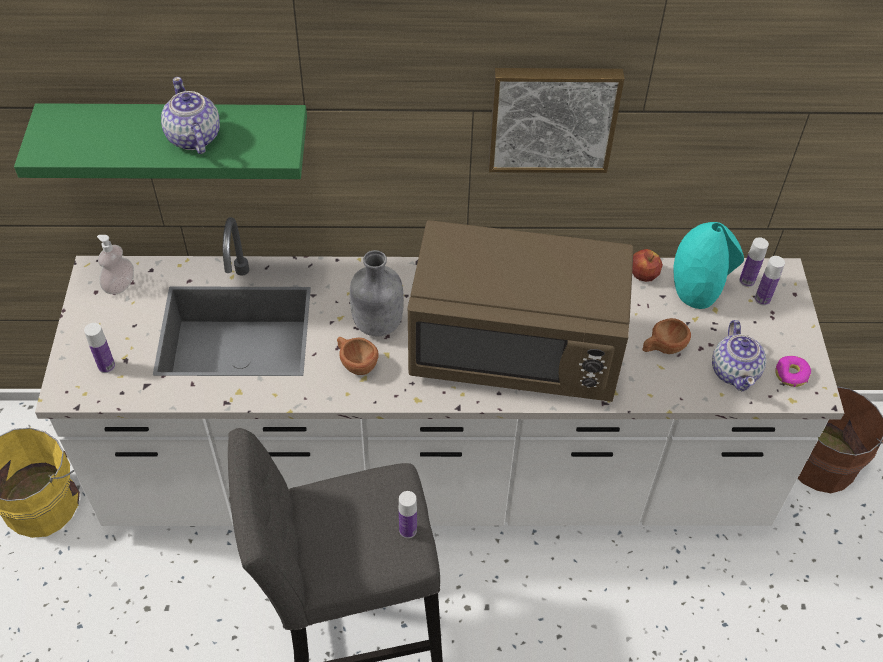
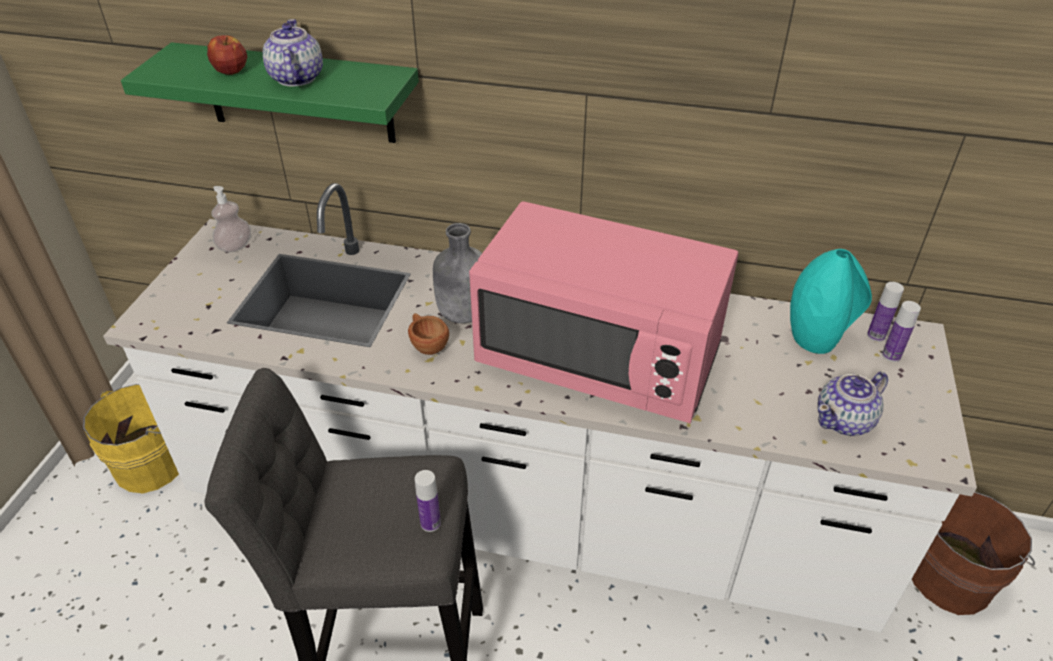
camera: 15 degrees right, 10 degrees down
(106, 366) = (188, 308): bottle -> none
(516, 349) = (599, 359): brown microwave -> pink microwave
(552, 117) = (669, 109): picture -> none
(643, 274) = (758, 313): apple -> apple (231, 71)
(662, 348) = (764, 384): brown cup -> none
(735, 371) = (845, 420): teapot -> teapot turned 45 degrees clockwise
(791, 374) = (914, 435): donut -> none

